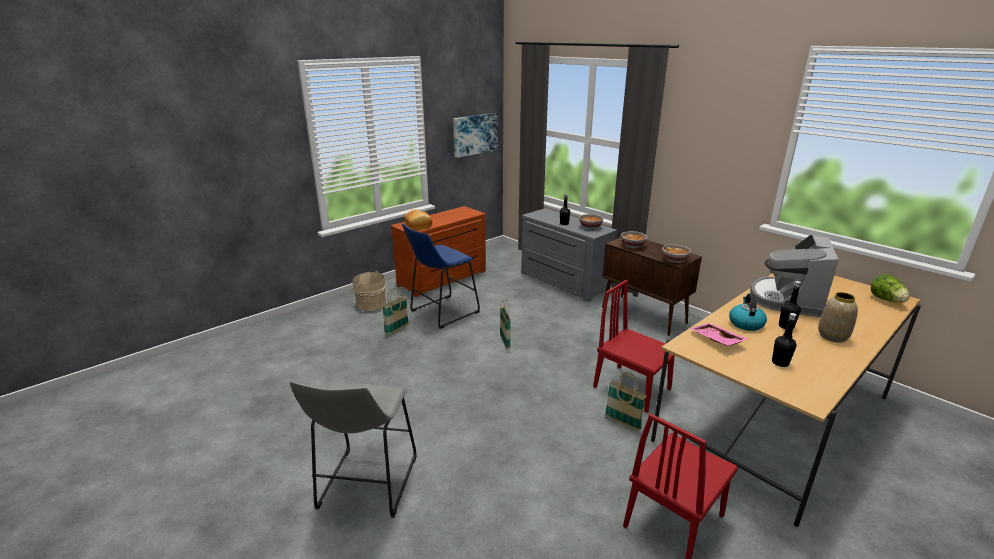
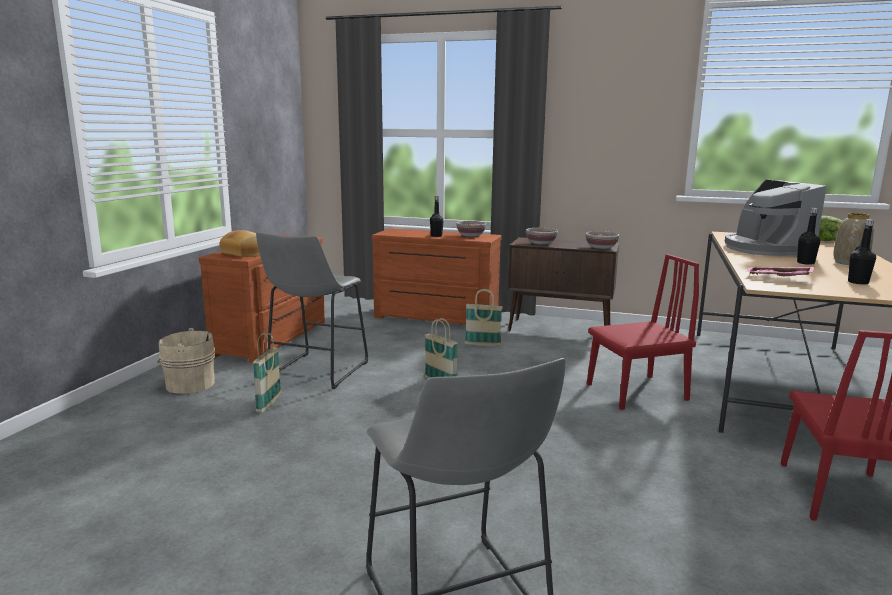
camera: 30 degrees left, 10 degrees down
(441, 312) = (315, 372): blue stool -> grey stool
(475, 134) = (277, 139): picture -> none
(562, 282) = (435, 318): grey dresser -> brown dresser
(622, 423) = (672, 425): basket -> basket (482, 344)
(632, 388) = (636, 392): red chair -> red chair turned 150 degrees clockwise
(745, 323) = (773, 266): kettle -> none

